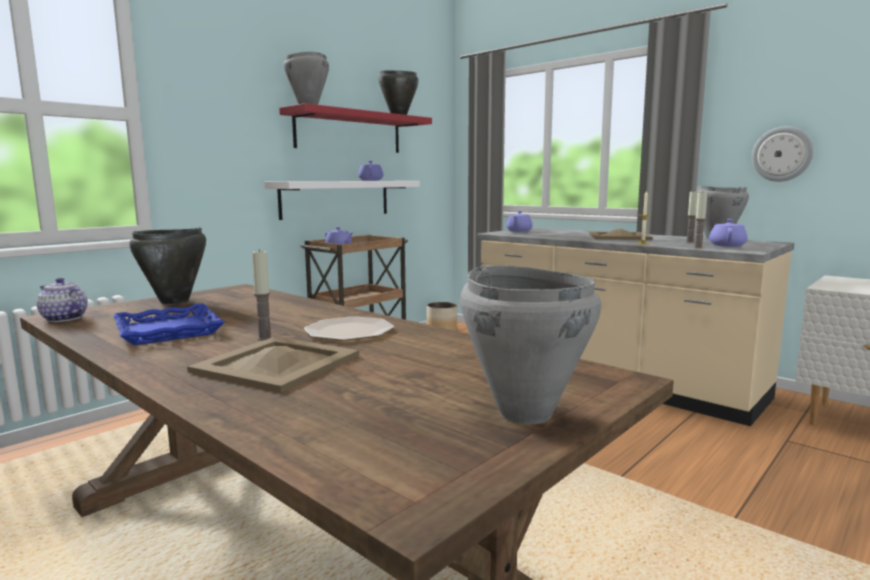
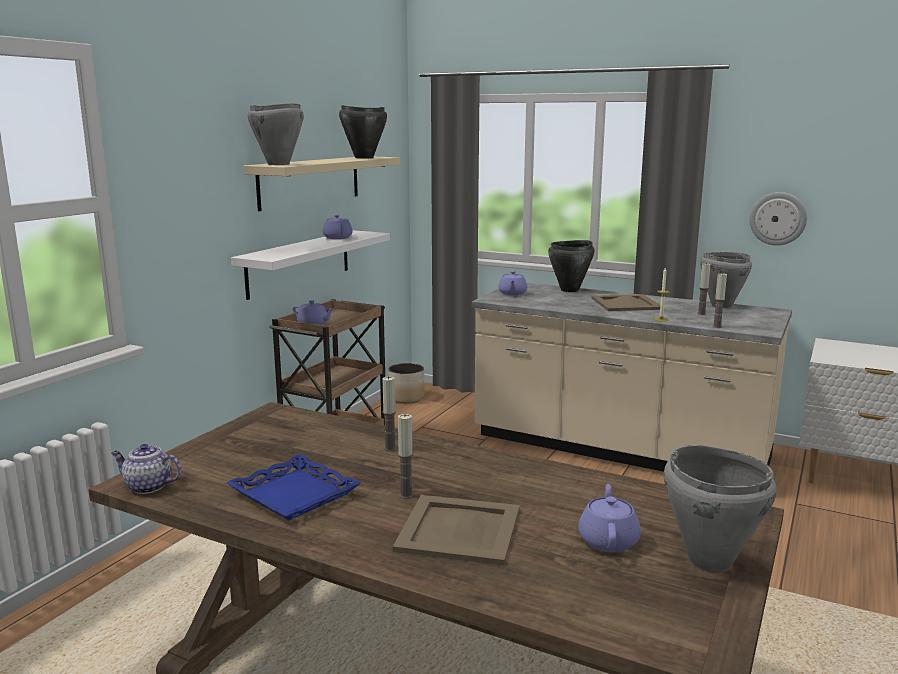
camera: 15 degrees left, 5 degrees up
(175, 301) = (232, 443): black cooking pot -> black cooking pot (570, 290)
(299, 311) = (390, 448): none -> candle
(348, 331) = (473, 475): plate -> none
(349, 132) = (310, 181): red shelf -> beige shelf
(727, 245) = (739, 320): purple teapot -> purple teapot (608, 540)

